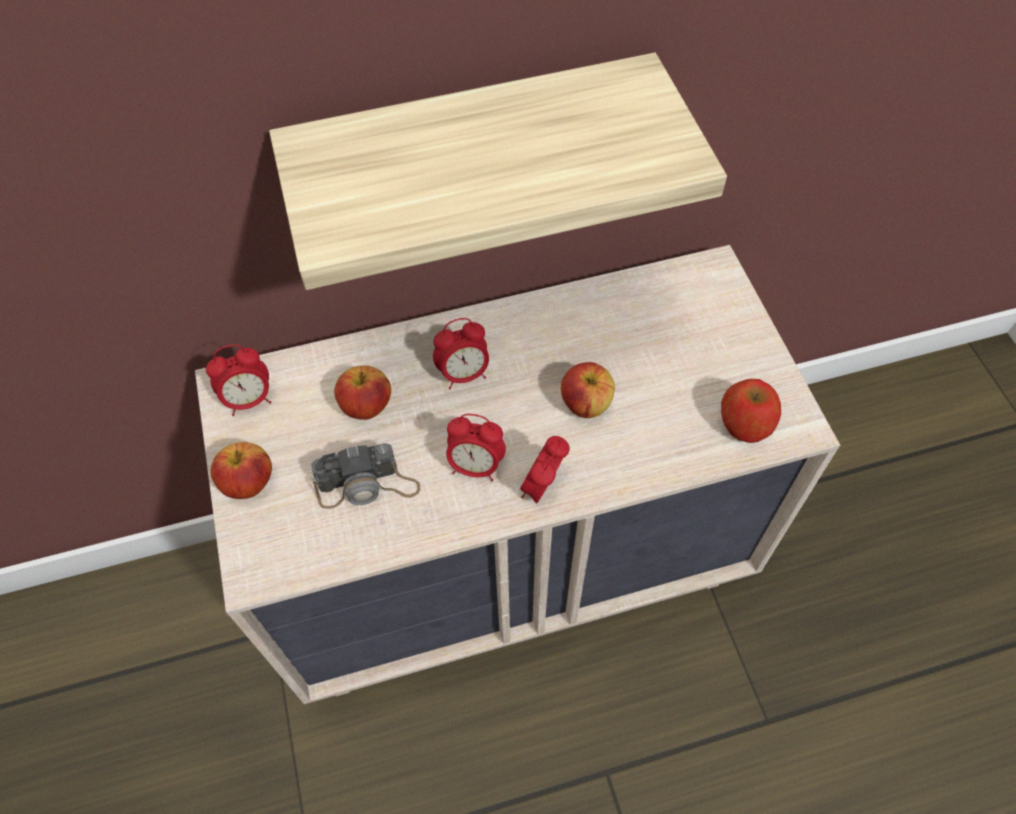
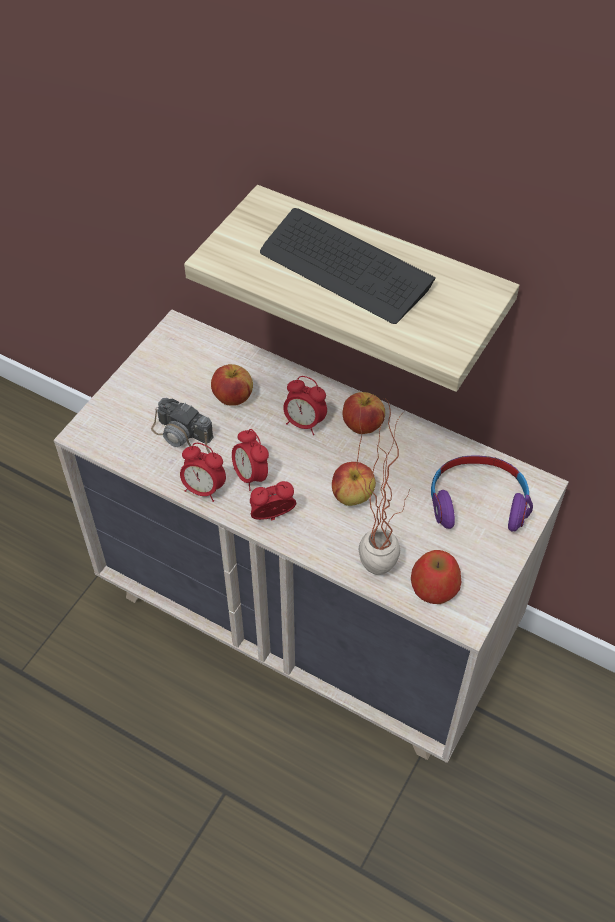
camera: 45 degrees right, 5 degrees down
(248, 483) = (131, 387): apple -> apple (362, 425)
(249, 400) = (179, 346): alarm clock -> alarm clock (204, 489)
(482, 150) = (345, 268): none -> keyboard
(669, 439) = (375, 555): none -> potted plant
(688, 319) = (477, 502): none -> purple headphones

